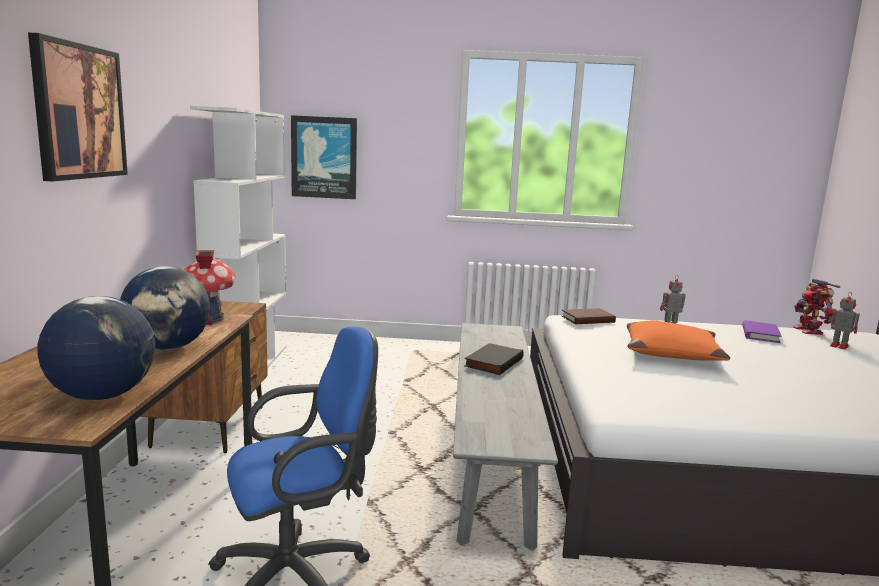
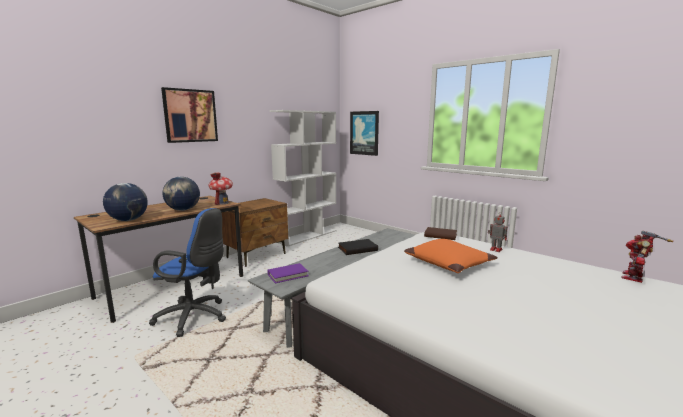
camera: 40 degrees right, 0 degrees up
(760, 334) = (566, 269): purple book -> purple book (287, 275)
(838, 346) = (632, 293): toy robot -> none

